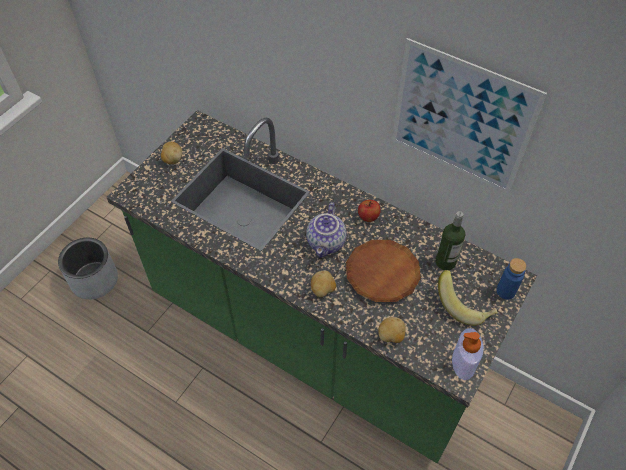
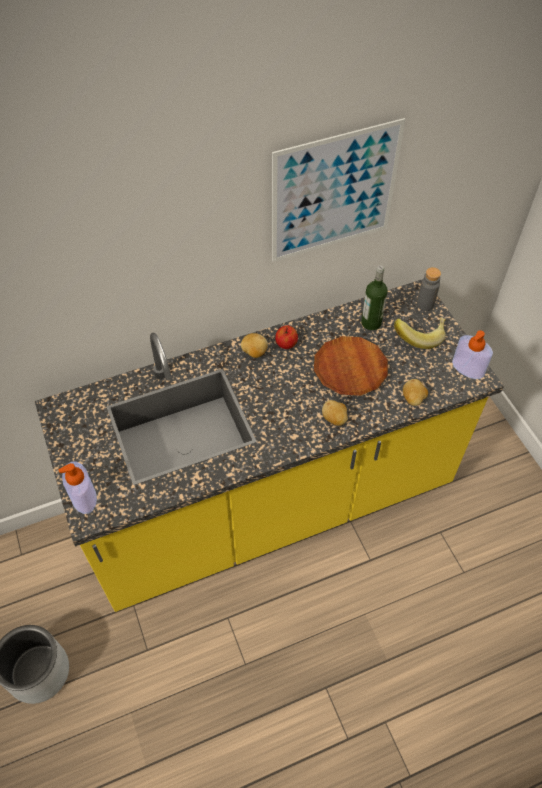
camera: 55 degrees left, 0 degrees up
(142, 181) = (84, 497): none -> soap dispenser
(172, 159) = (80, 455): potato -> potato (254, 352)
(313, 339) = (271, 505): green counter -> yellow counter
(327, 243) = (288, 388): teapot -> none
(505, 291) = (425, 304): blue bottle -> grey bottle

